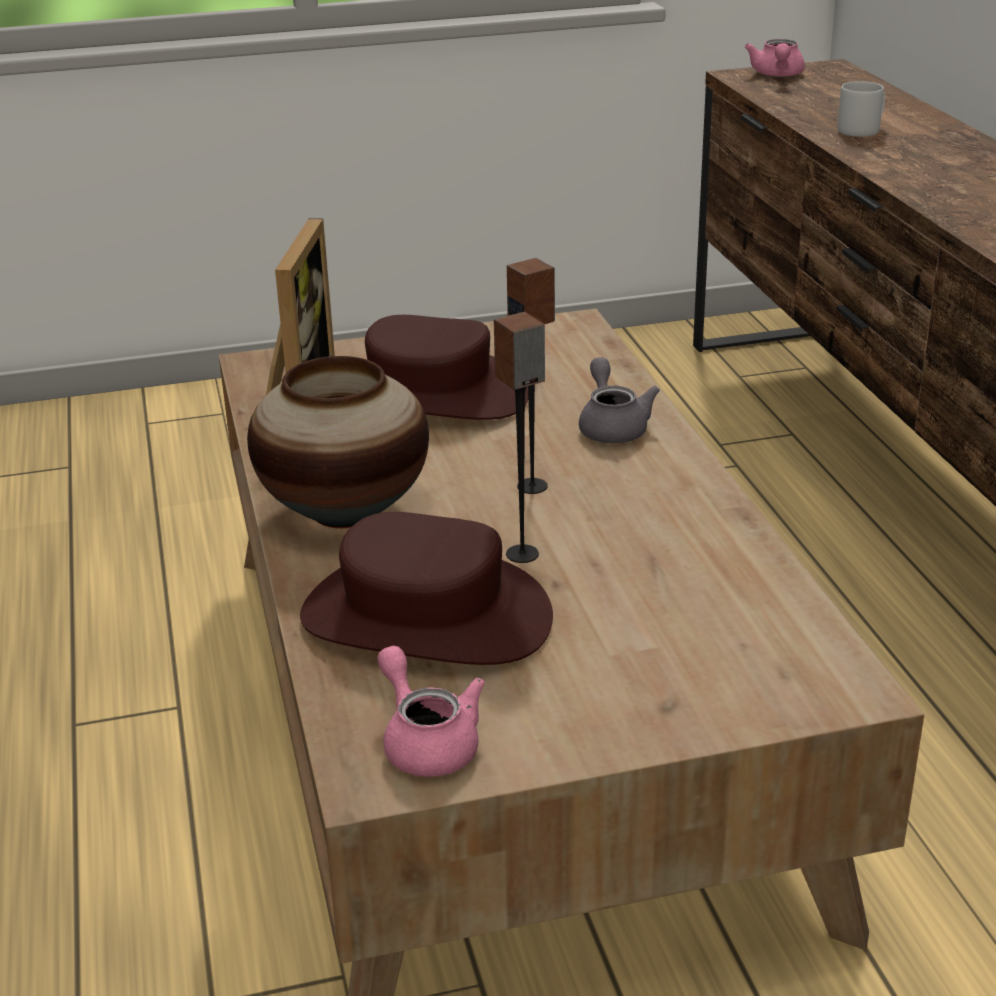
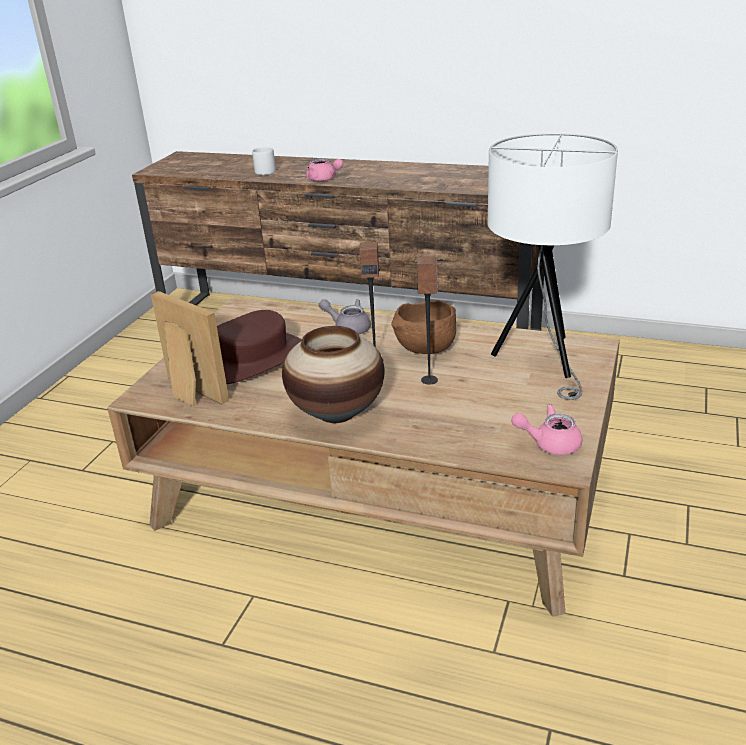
camera: 55 degrees left, 0 degrees up
(425, 617) = (454, 417): brown hat -> none
(617, 517) = (425, 350): none -> brown bowl
(717, 646) = (542, 361): none -> white table lamp
(777, 75) = (169, 165): pink teapot -> pink teapot (324, 179)

